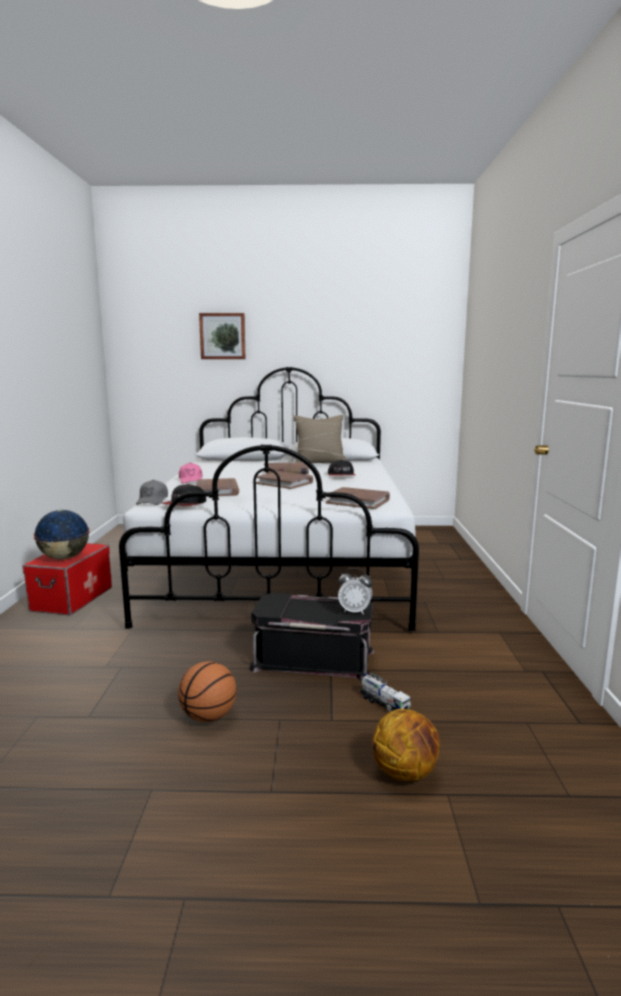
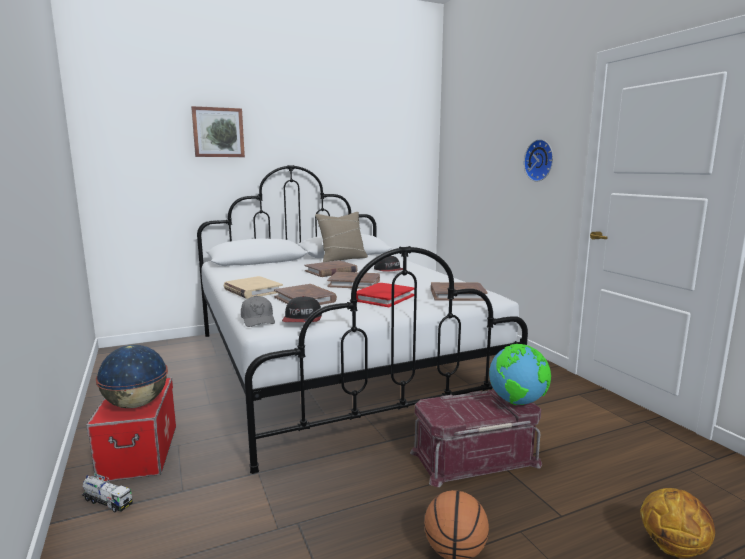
camera: 25 degrees left, 0 degrees up
(191, 480) = (253, 290): pink cap -> beige book
(284, 496) = (383, 298): none -> red book
(313, 659) = (474, 457): black storage box -> red storage box
(355, 611) = (517, 402): alarm clock -> globe
(384, 704) = (581, 486): toy truck -> toy truck (107, 502)
(517, 361) = (540, 160): none -> wall clock

